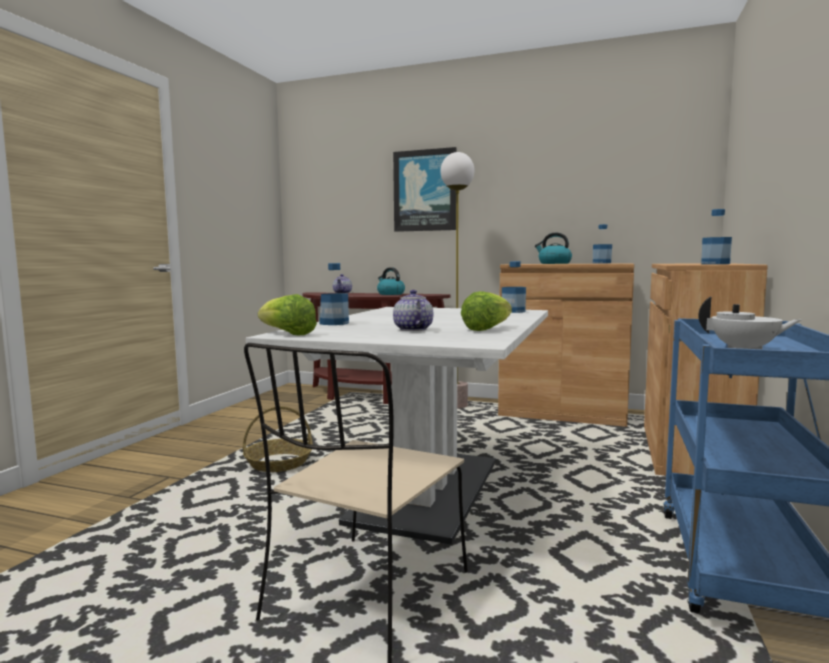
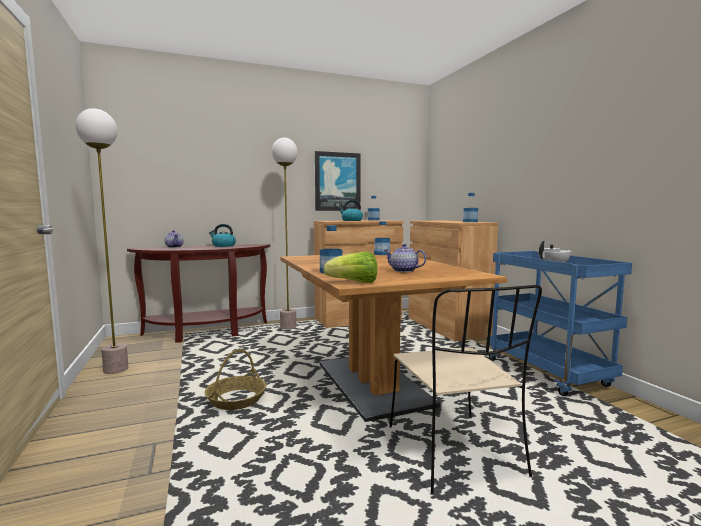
camera: 40 degrees left, 0 degrees up
(248, 412) = (116, 369): none -> floor lamp
(425, 190) = (244, 163): picture -> picture (337, 182)
(427, 491) = (372, 384): white dining table -> brown dining table
(487, 329) = (436, 266): lettuce -> none

